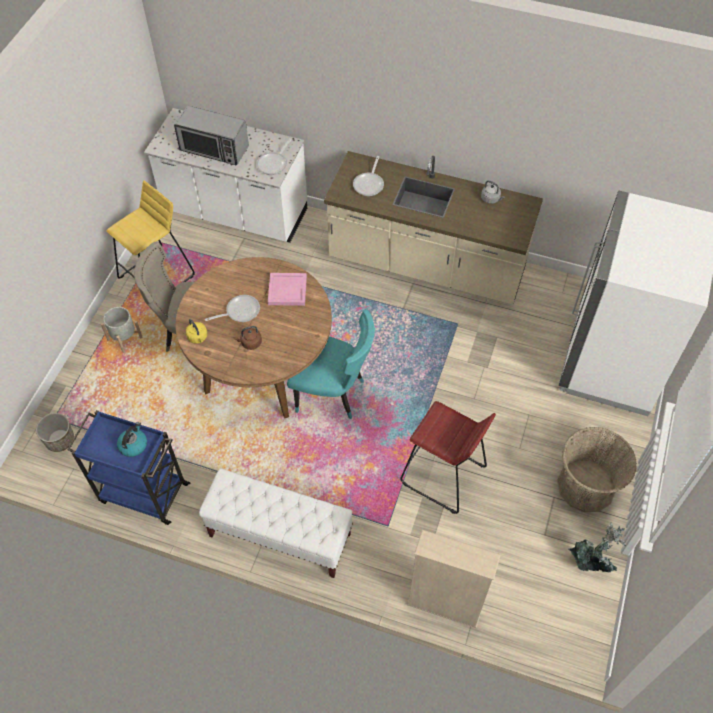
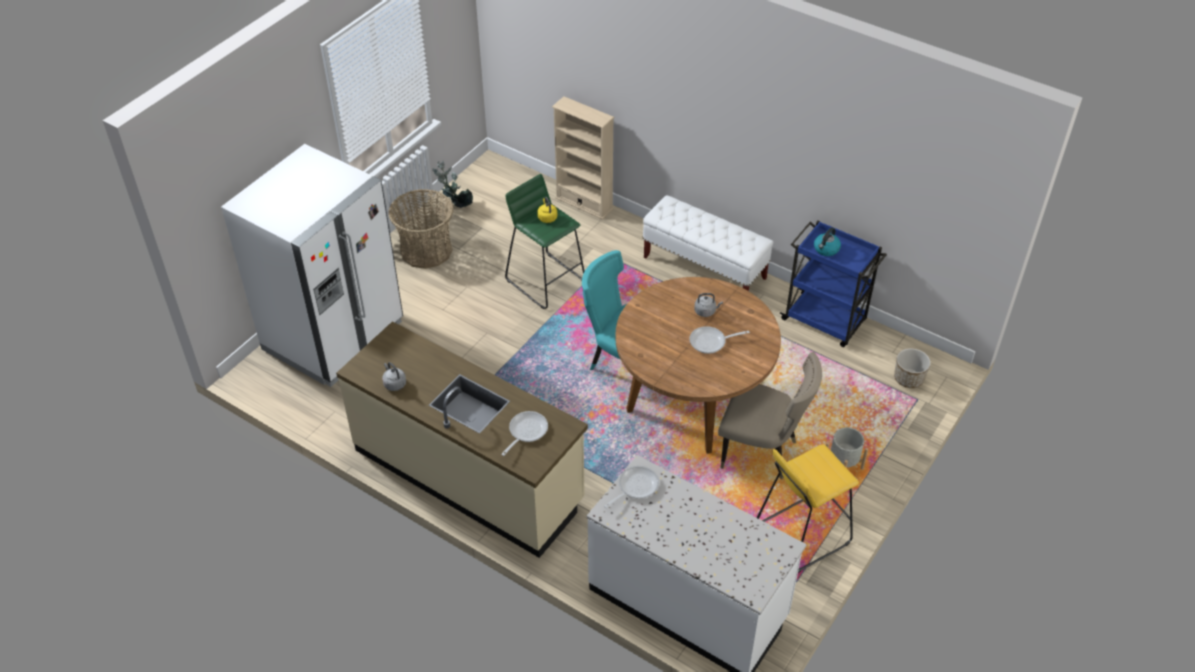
camera: 165 degrees left, 10 degrees down
(198, 337) = (758, 326): yellow kettle -> yellow kettle (547, 217)
(214, 148) = (709, 527): microwave -> none
(250, 343) = (706, 311): brown kettle -> grey kettle
(288, 291) = (655, 352): pink tray -> none
(443, 476) = (546, 280): red stool -> green stool

